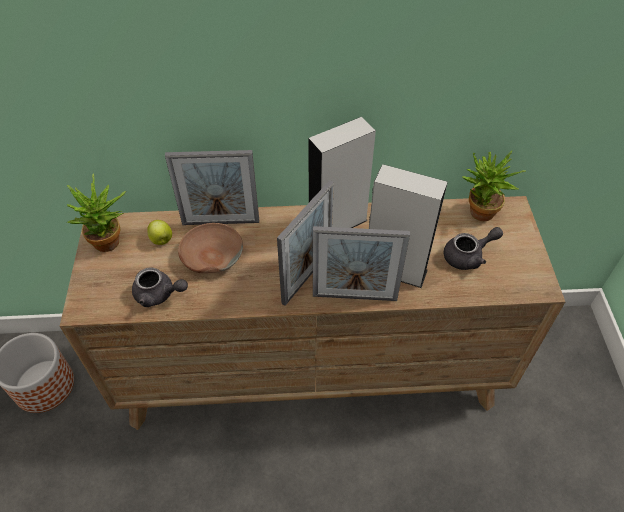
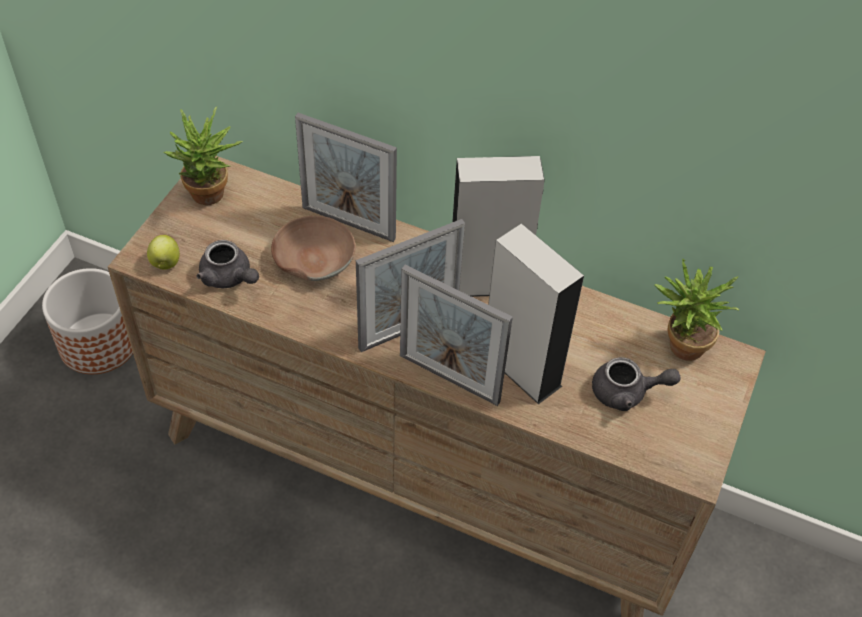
camera: 25 degrees right, 0 degrees up
(162, 240) = (269, 217): apple -> apple (165, 263)

